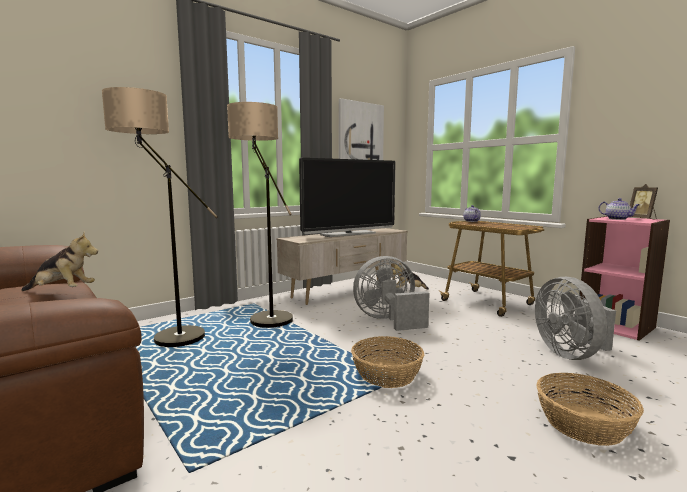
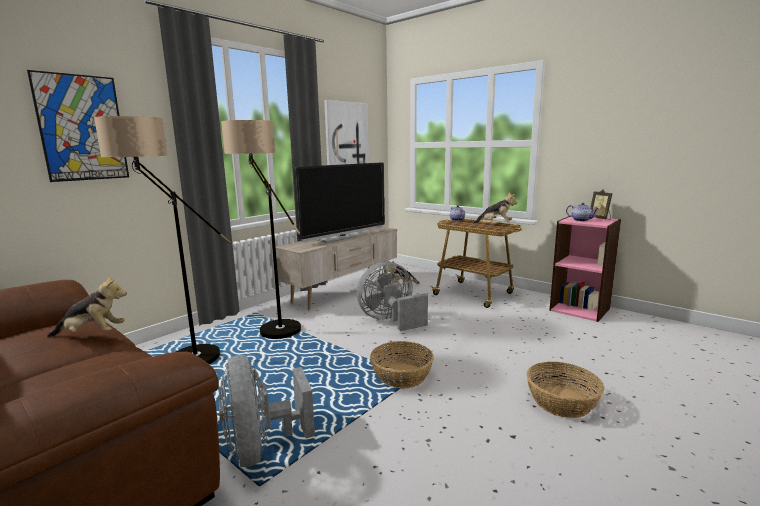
camera: 10 degrees left, 5 degrees up
(97, 106) = (82, 128): none -> picture
(514, 225) = (495, 224): none -> plush toy
(571, 354) = (547, 340): grey fan -> grey fan (261, 448)

